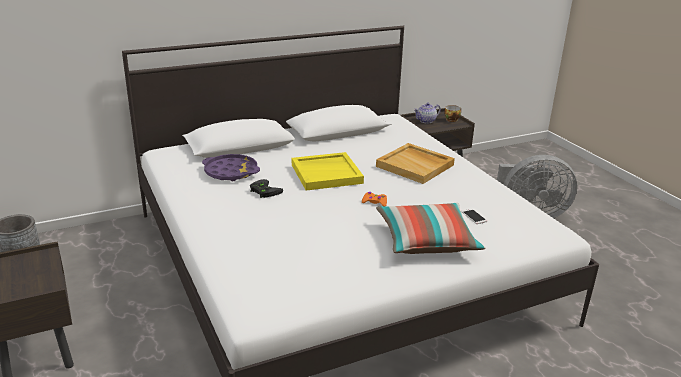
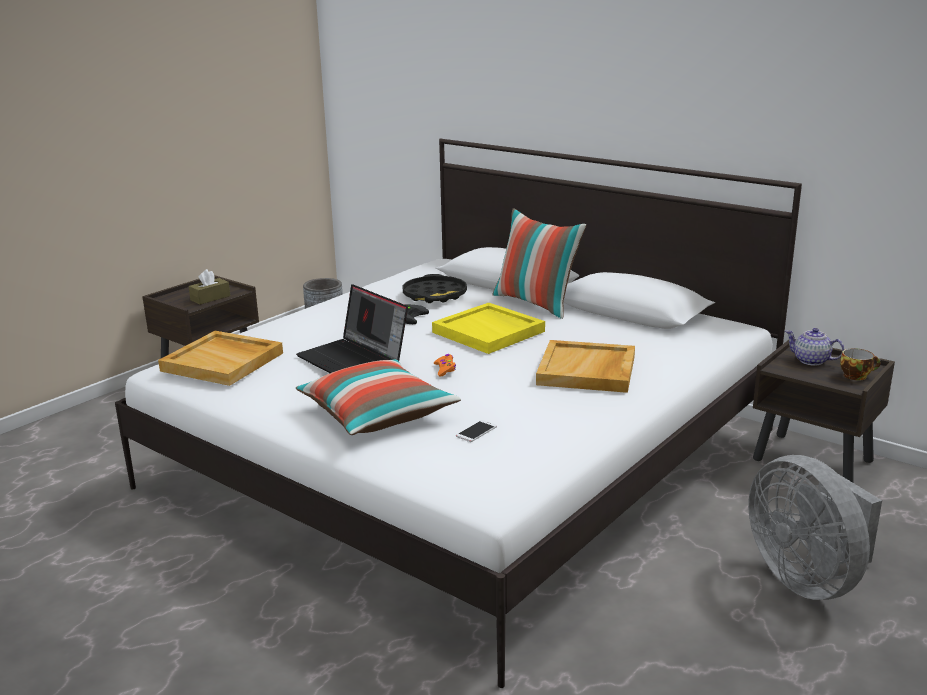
camera: 65 degrees right, 5 degrees down
(41, 271) = (210, 298): none -> brown tissue box
(231, 172) = (435, 295): purple tray -> black tray
(276, 280) = (224, 362): none -> beige tray
(293, 148) = (536, 304): none -> pillow
(331, 226) = (354, 360): none -> laptop

